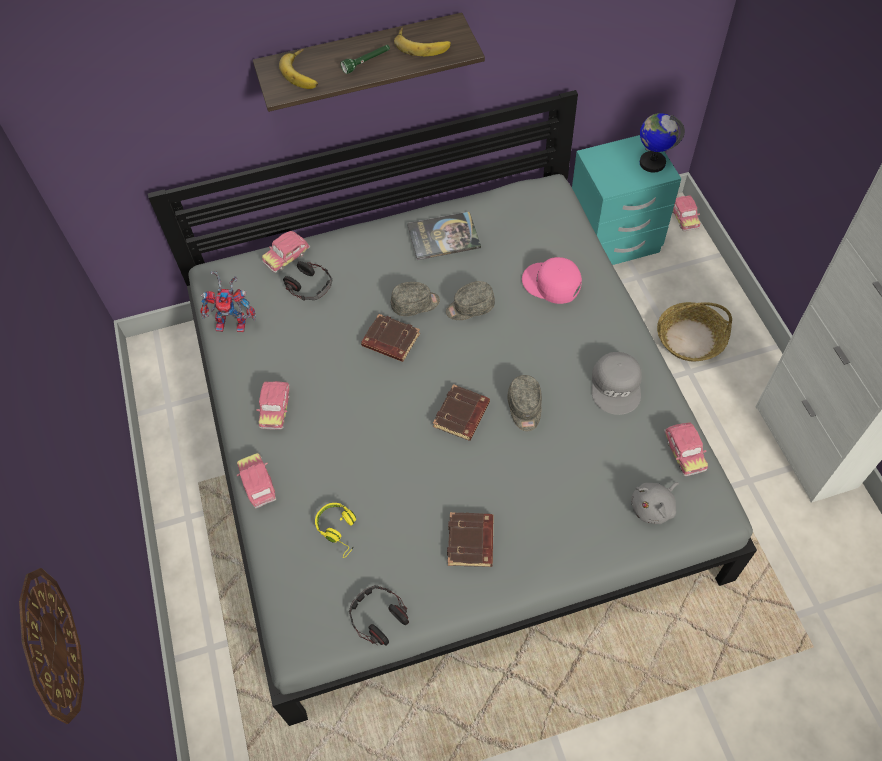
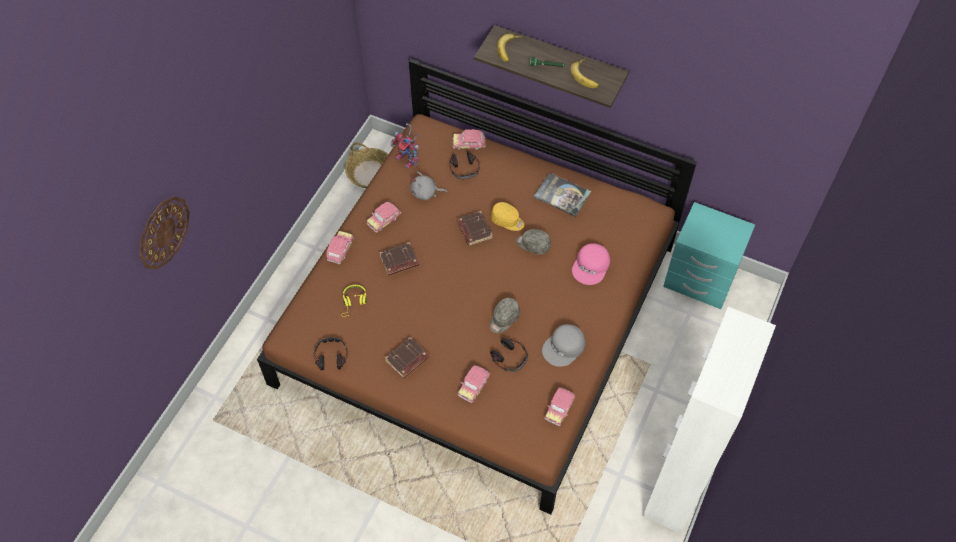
camera: 40 degrees right, 0 degrees up
(415, 304) = (507, 221): grey cap -> yellow cap
(445, 439) = (478, 314): grey bed -> brown bed
(462, 416) = (468, 297): brown book -> brown book (399, 261)
(551, 284) = (591, 266): pink cap -> pink cap turned 135 degrees counterclockwise
(576, 443) = (509, 357): none -> headphones
(652, 162) = (731, 242): globe -> none
(653, 507) = (512, 420): grey plush toy -> grey plush toy (425, 193)
(683, 217) = (762, 300): toy car -> toy car (474, 386)
(690, 339) = (679, 373): basket -> basket (370, 173)

